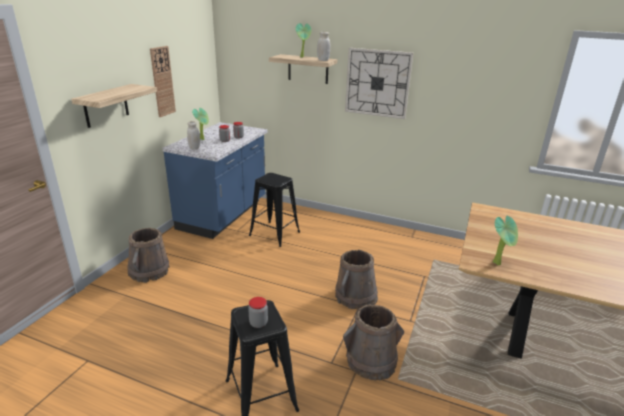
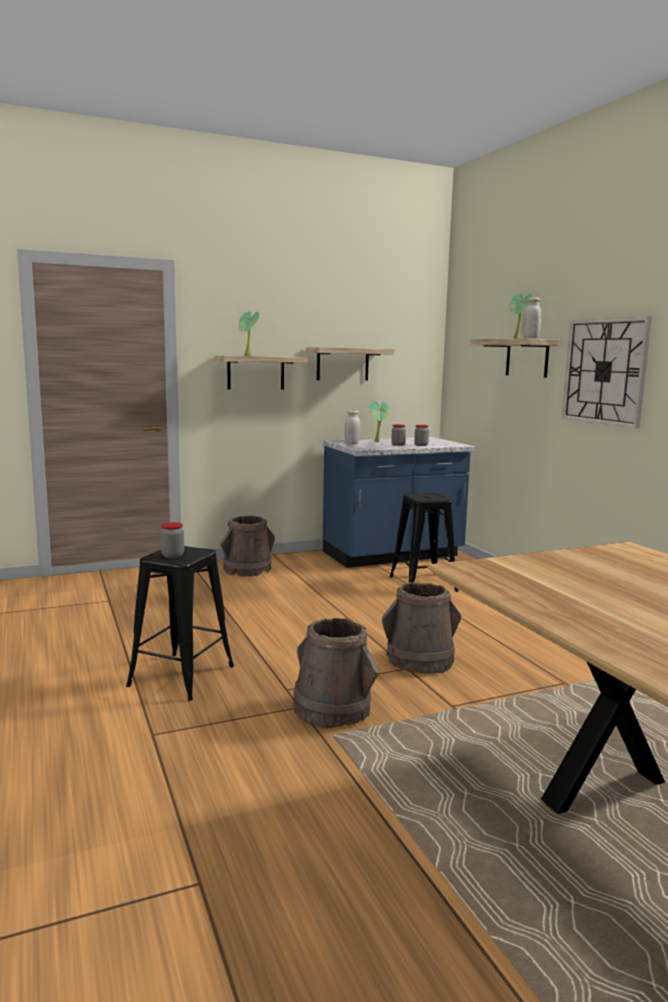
camera: 45 degrees right, 15 degrees down
(162, 81) = (342, 364): wall clock -> shelf
(498, 263) = (497, 577): potted plant -> potted plant (248, 355)

